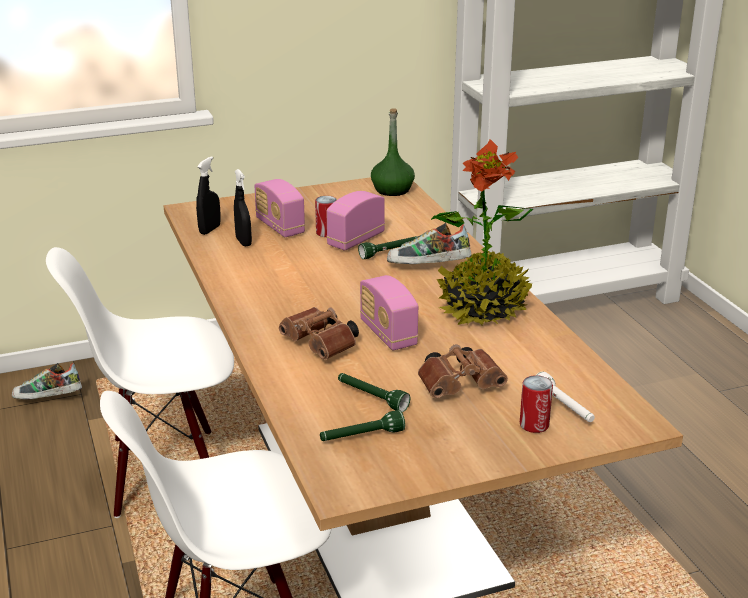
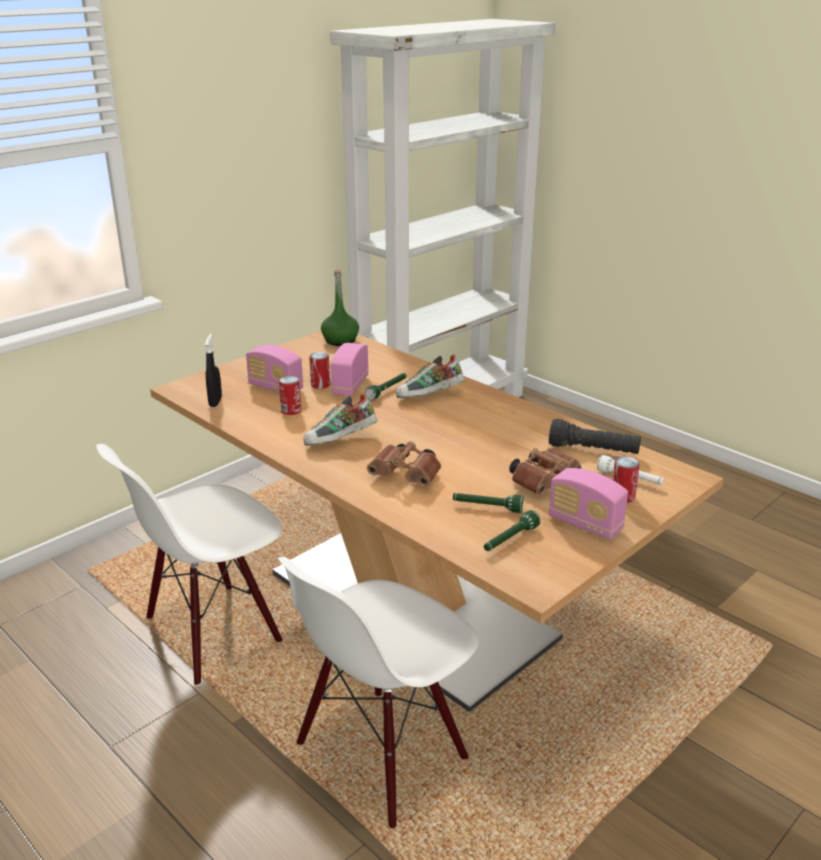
camera: 25 degrees left, 0 degrees up
(48, 399) = (51, 599): shoe -> shoe (340, 441)
(243, 242) = (256, 406): black spray bottle -> none
(272, 253) = (291, 411): none -> can
(388, 334) = (450, 455): radio -> radio (585, 524)
(482, 308) = (500, 418): potted plant -> none
(553, 366) = (593, 450): none -> black flashlight

